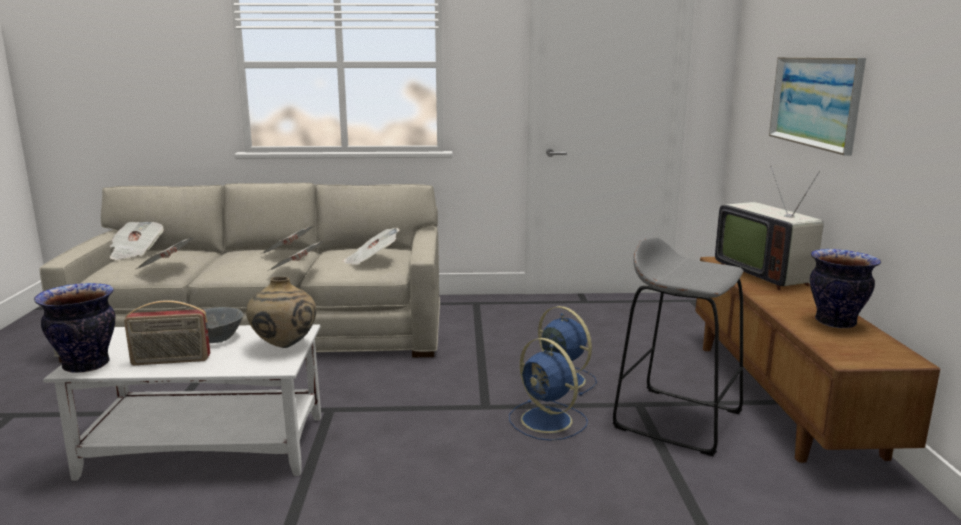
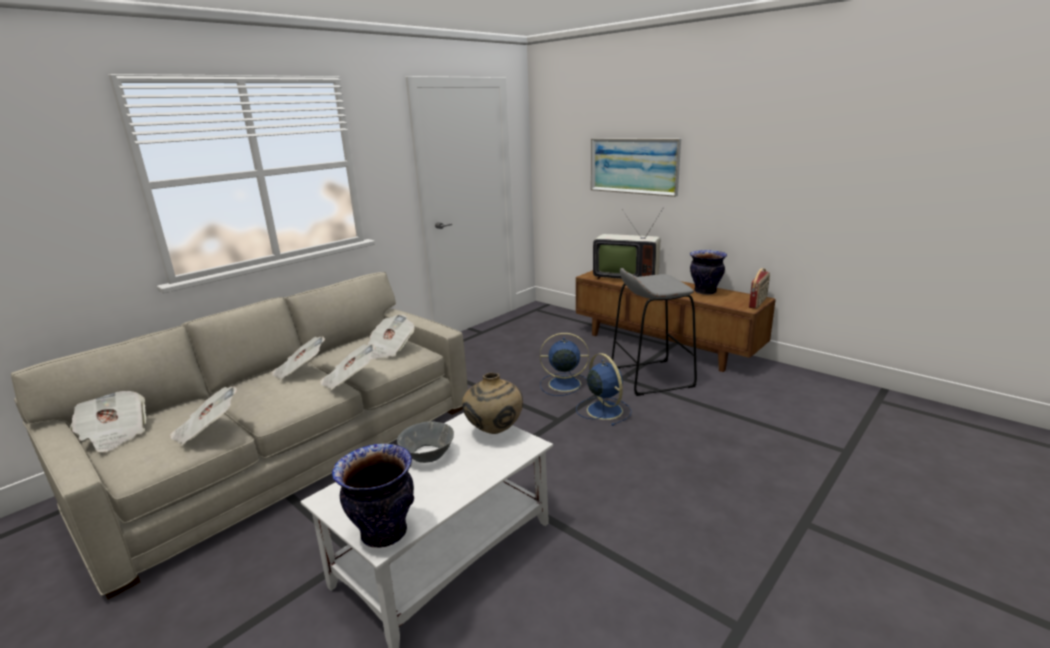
camera: 45 degrees left, 5 degrees up
(170, 361) = (445, 487): radio -> radio (758, 303)
(548, 421) = (603, 409): blue fan -> blue fan turned 120 degrees counterclockwise

